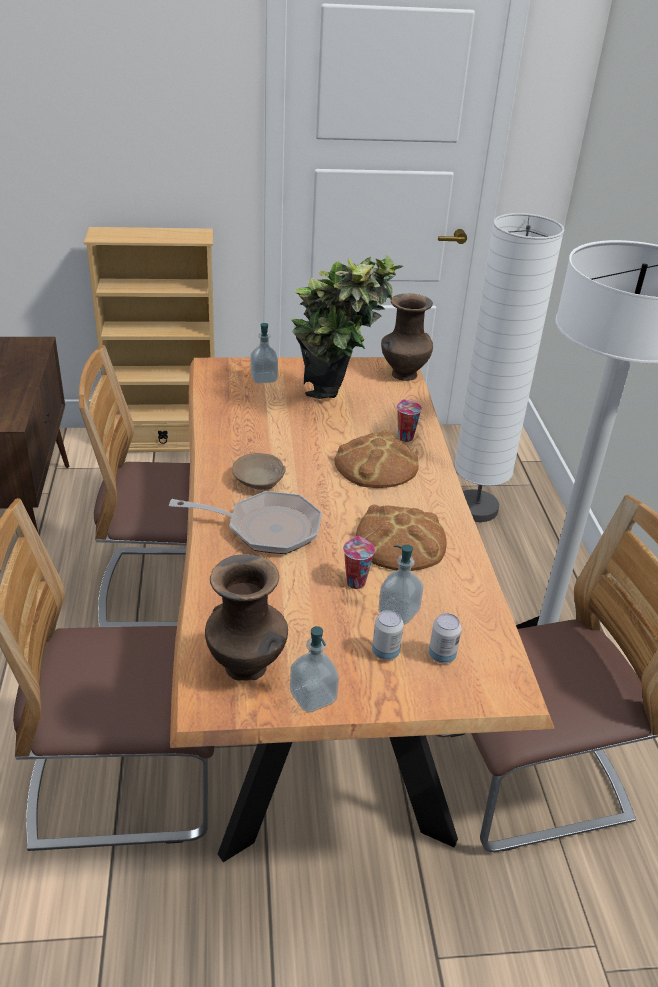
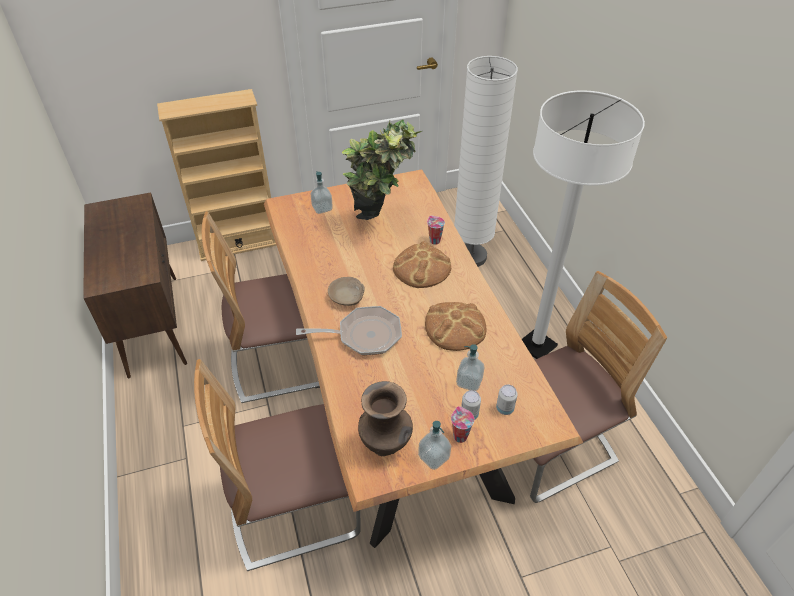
camera: 10 degrees left, 10 degrees up
(355, 581) = (435, 365): cup -> cup (459, 435)
(403, 375) = (418, 187): brown vase -> none

